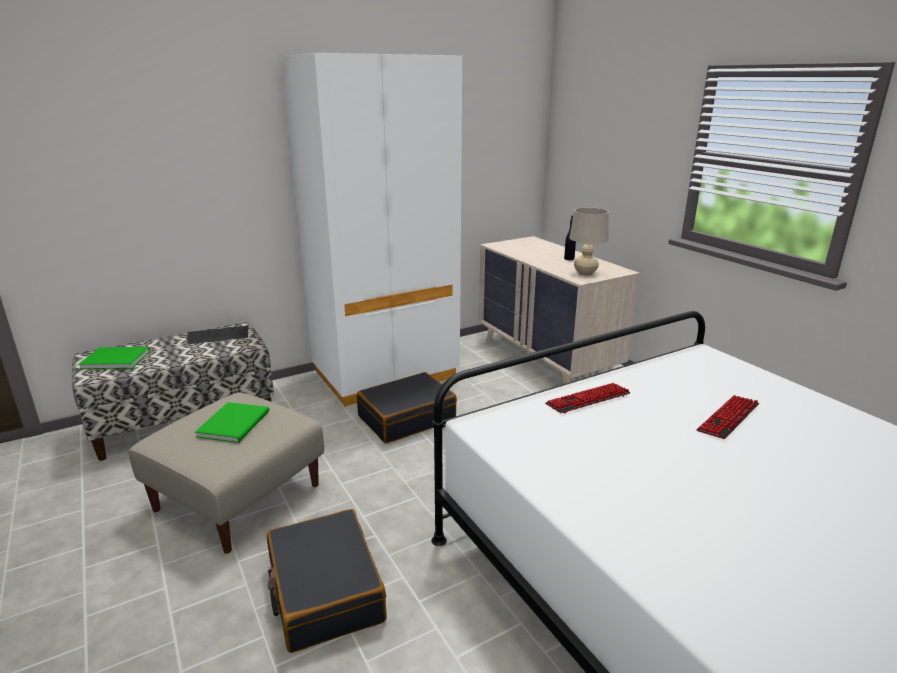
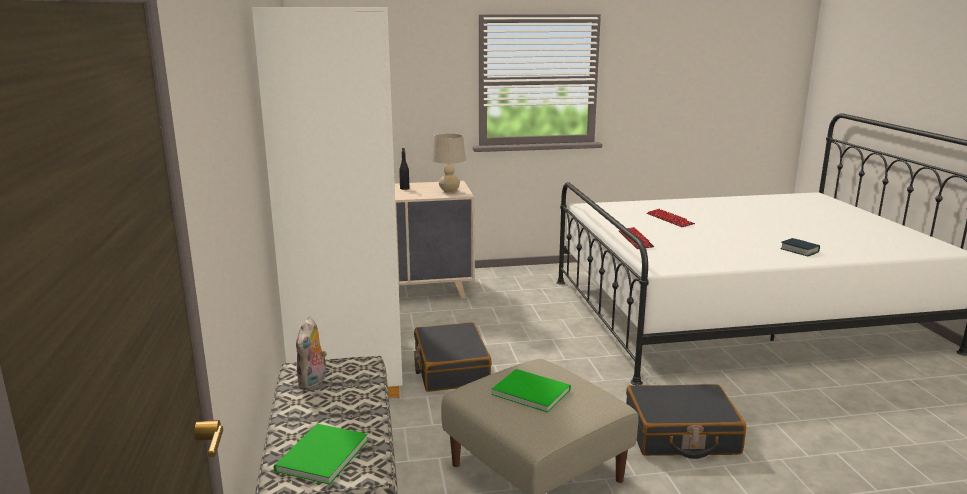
camera: 70 degrees left, 5 degrees down
(218, 336) = (313, 382): keyboard -> plush toy
(703, 566) = (799, 250): none -> book

